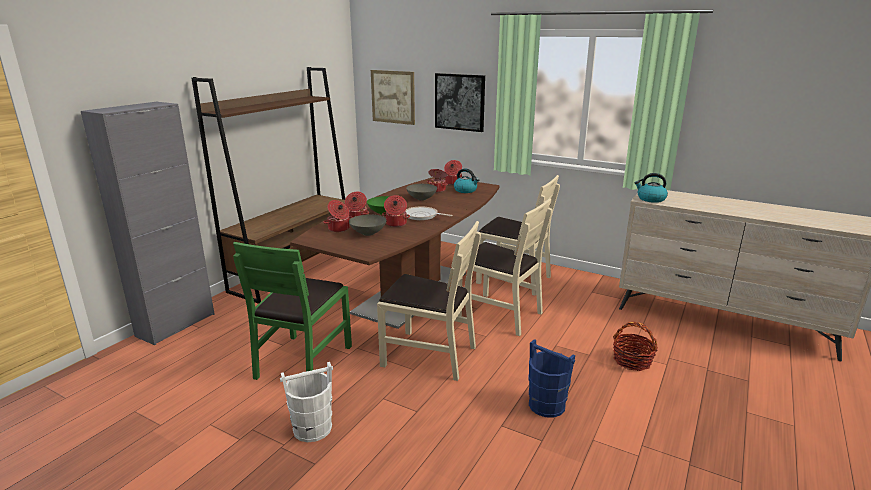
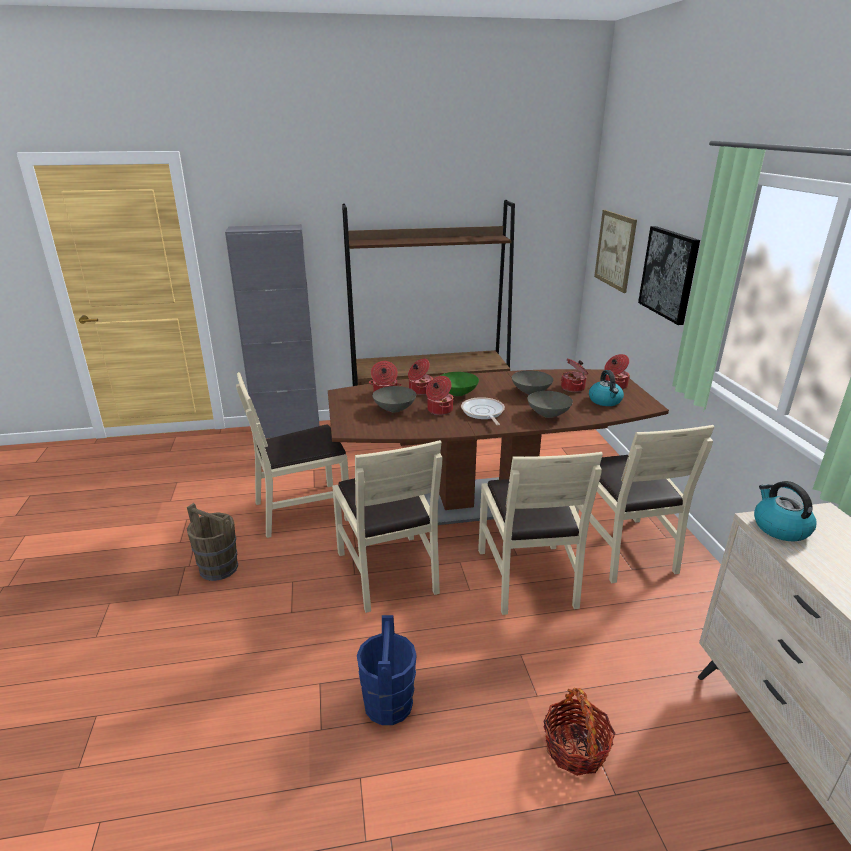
camera: 50 degrees right, 5 degrees up
(303, 361) = (302, 510): green chair -> beige chair
(313, 428) = (219, 568): white bucket -> brown bucket
(456, 205) = (549, 414): none -> grey bowl

